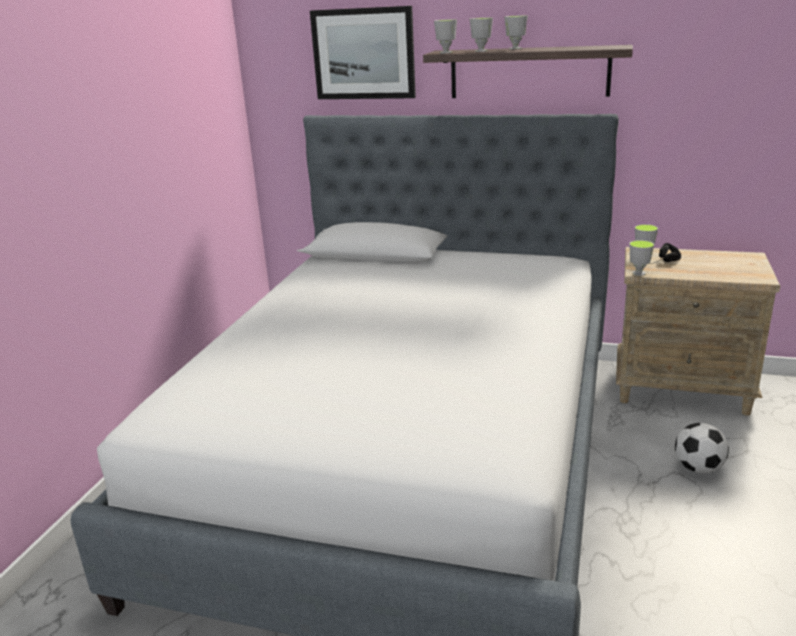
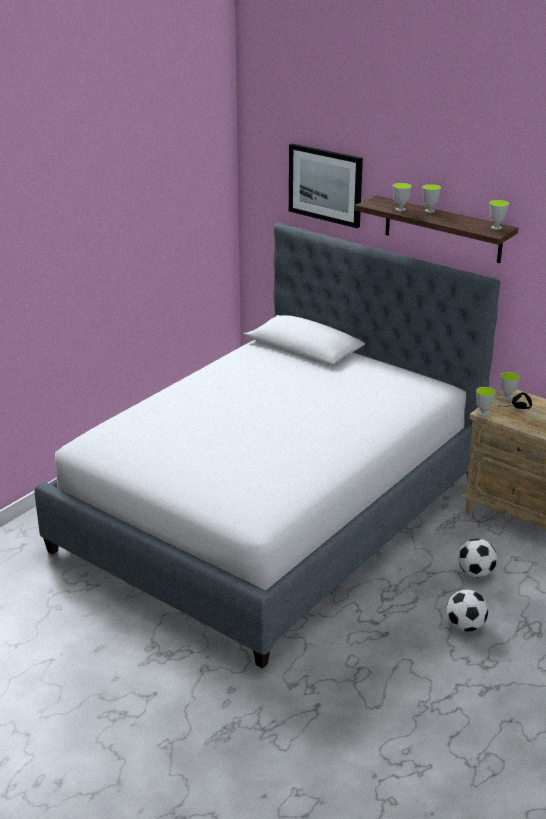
camera: 20 degrees right, 5 degrees up
(446, 52) = (373, 205): cup -> cup (496, 228)
(756, 541) = (465, 626): none -> football

